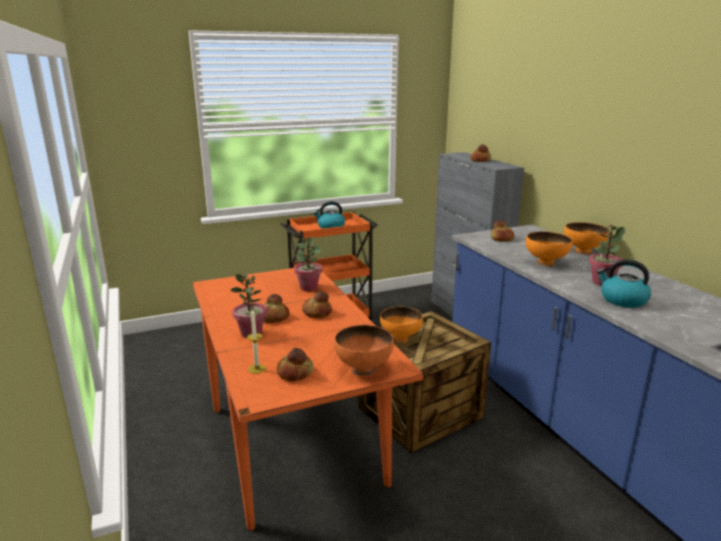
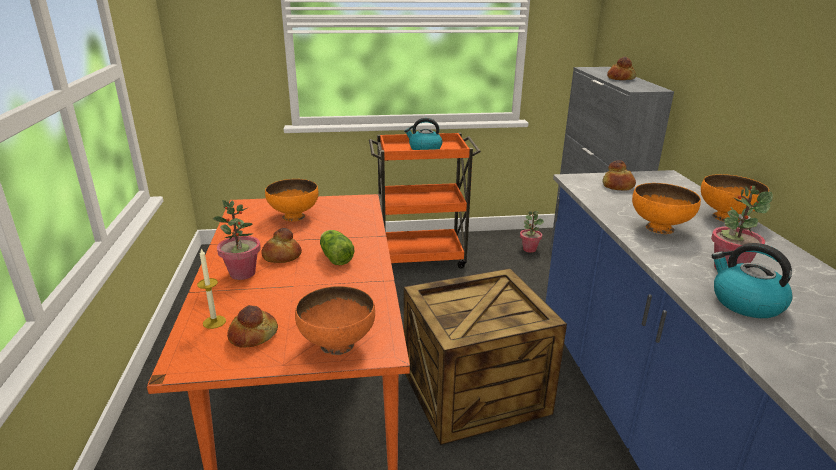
camera: 15 degrees right, 5 degrees up
(308, 287) = (349, 222): potted plant -> potted plant (529, 249)
(316, 313) = (335, 257): bread -> lettuce
(401, 338) = (455, 300): orange bowl -> orange bowl (294, 216)

